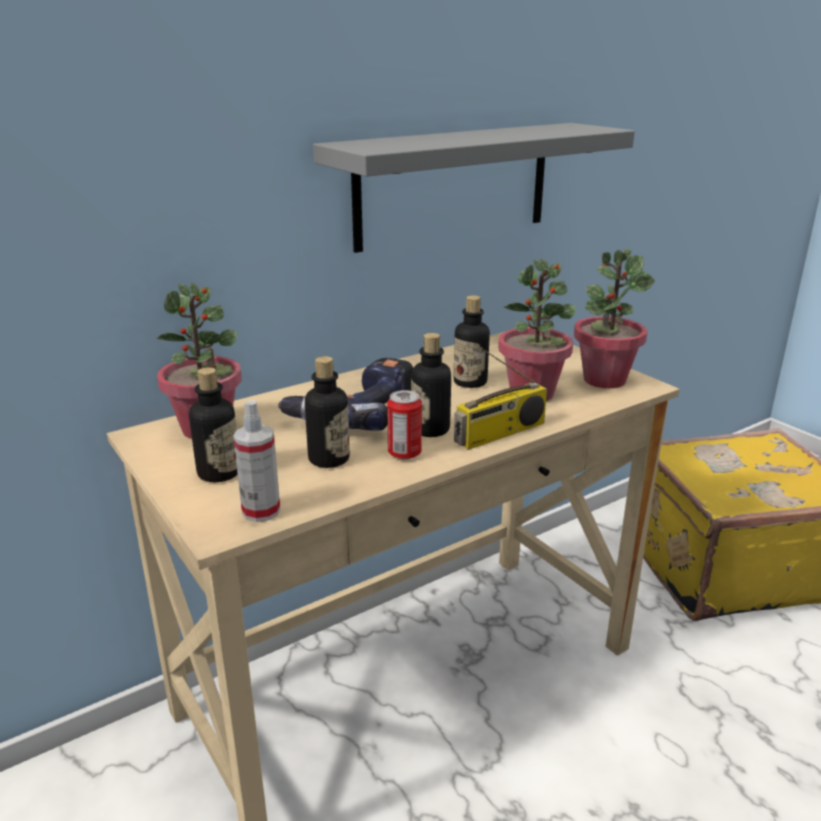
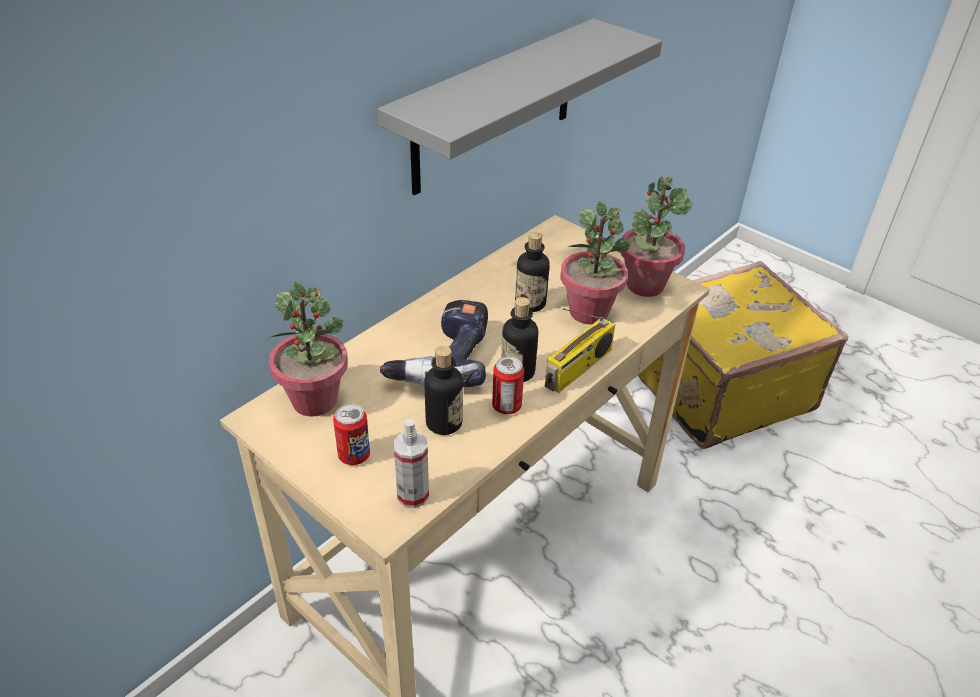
camera: 15 degrees left, 15 degrees up
(219, 473) = (354, 455): bottle -> can

